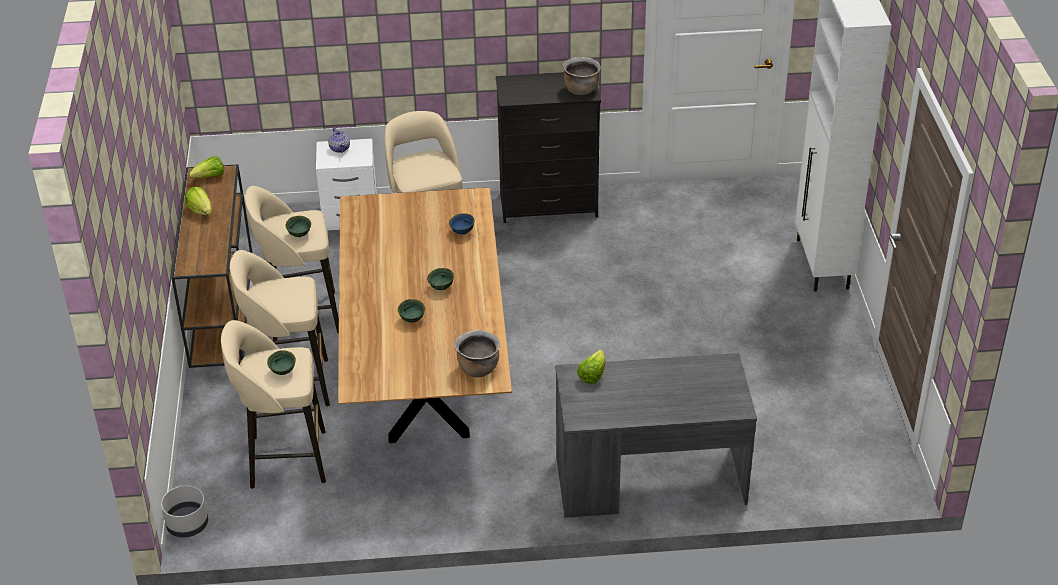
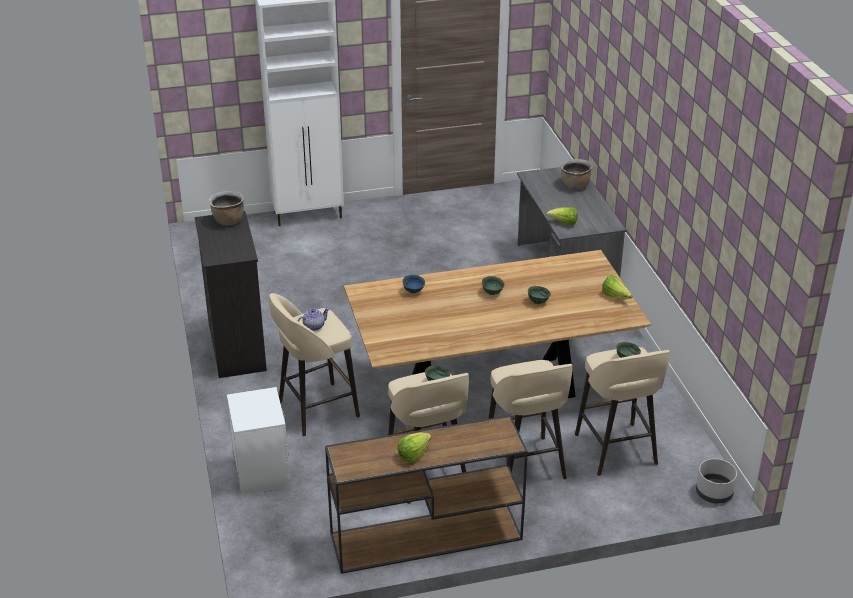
camera: 100 degrees left, 5 degrees down
(209, 177) = (353, 461): lettuce -> lettuce (615, 296)
(340, 148) = (247, 413): teapot -> teapot (313, 326)
(478, 368) = (583, 265): brown cooking pot -> brown cooking pot (575, 186)

